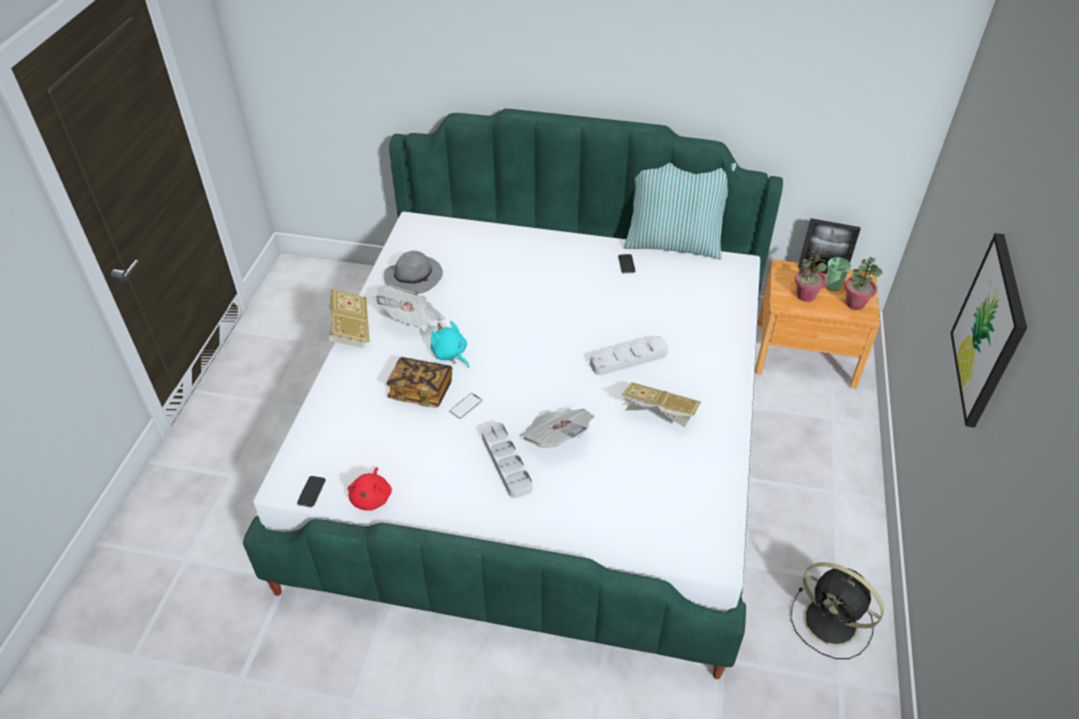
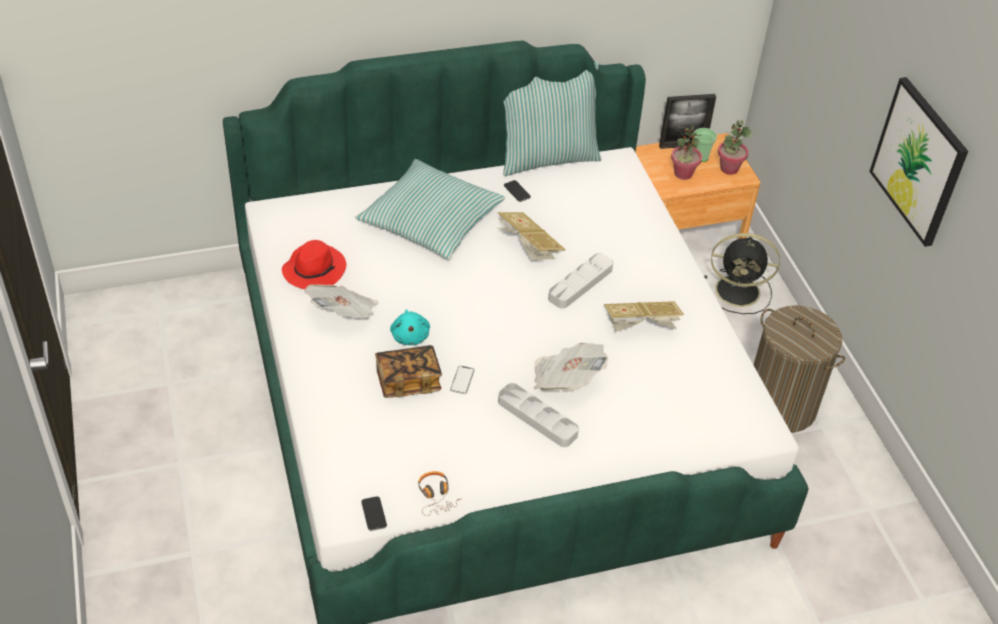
camera: 30 degrees left, 0 degrees up
(350, 330) = (288, 345): book -> book (528, 247)
(372, 497) = (436, 496): red plush toy -> headphones
(414, 277) = (314, 269): grey hat -> red hat
(450, 354) = (410, 336): turquoise plush toy -> turquoise plush toy turned 120 degrees counterclockwise
(536, 266) = (431, 220): none -> pillow
(805, 544) = (780, 406): none -> laundry basket
(832, 623) = (838, 464): black fan -> black fan (739, 291)

